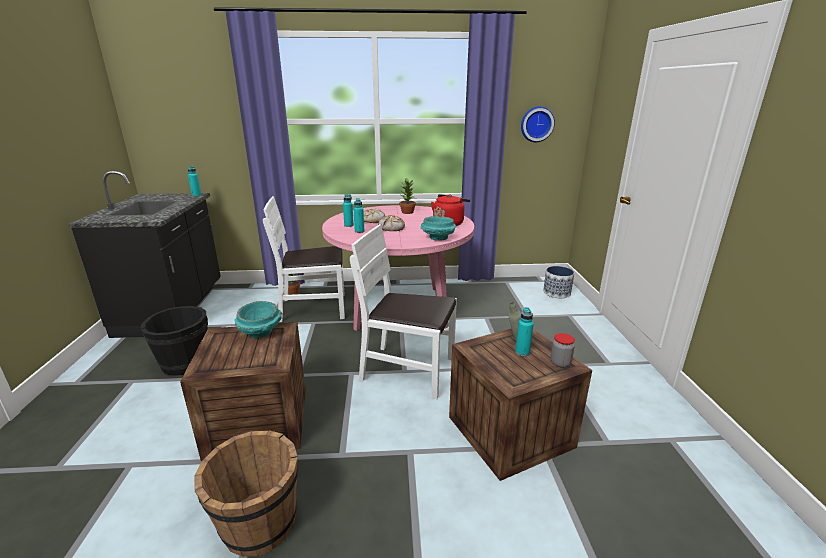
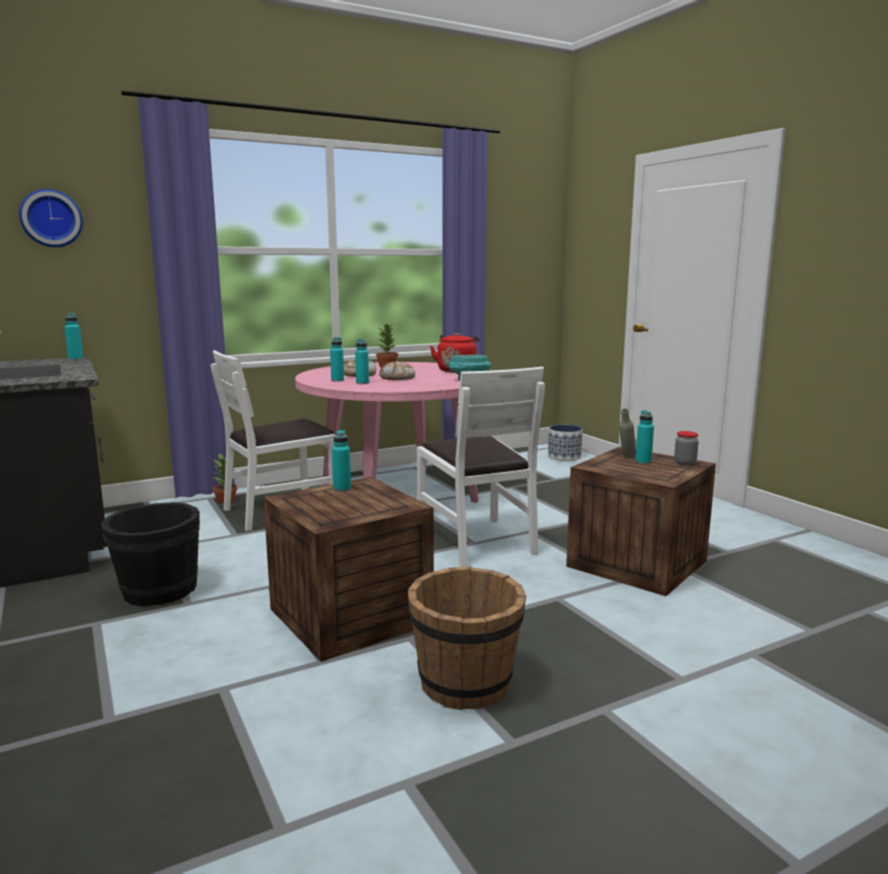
camera: 25 degrees left, 10 degrees down
(261, 332) = (342, 489): turquoise bowl -> turquoise bottle
(408, 370) = (477, 541): white chair -> white chair turned 105 degrees counterclockwise
(536, 124) = (513, 257): wall clock -> wall clock (51, 218)

